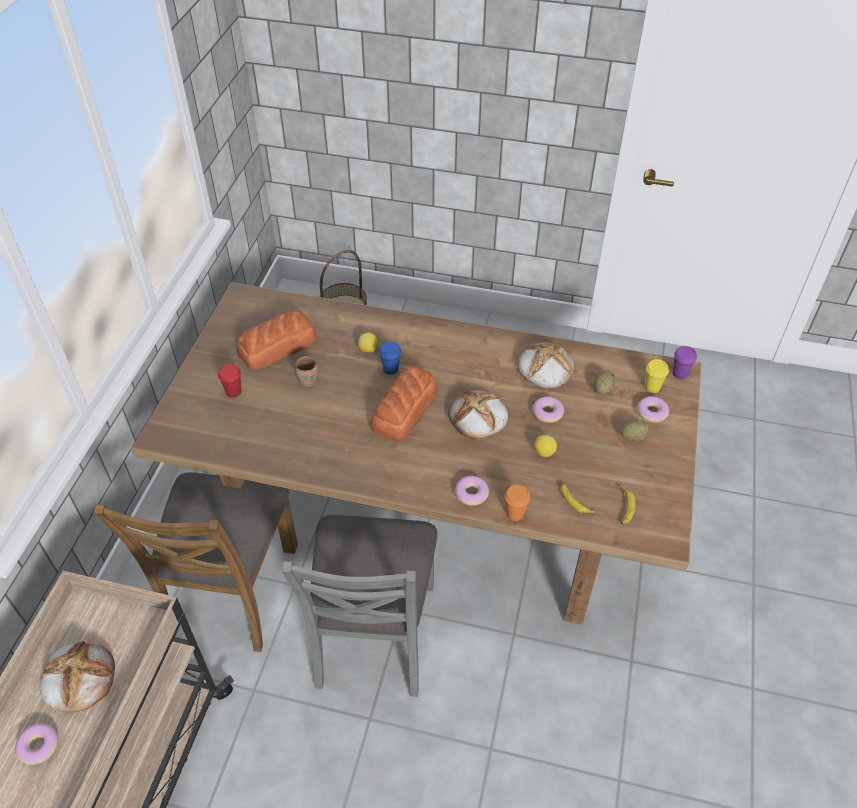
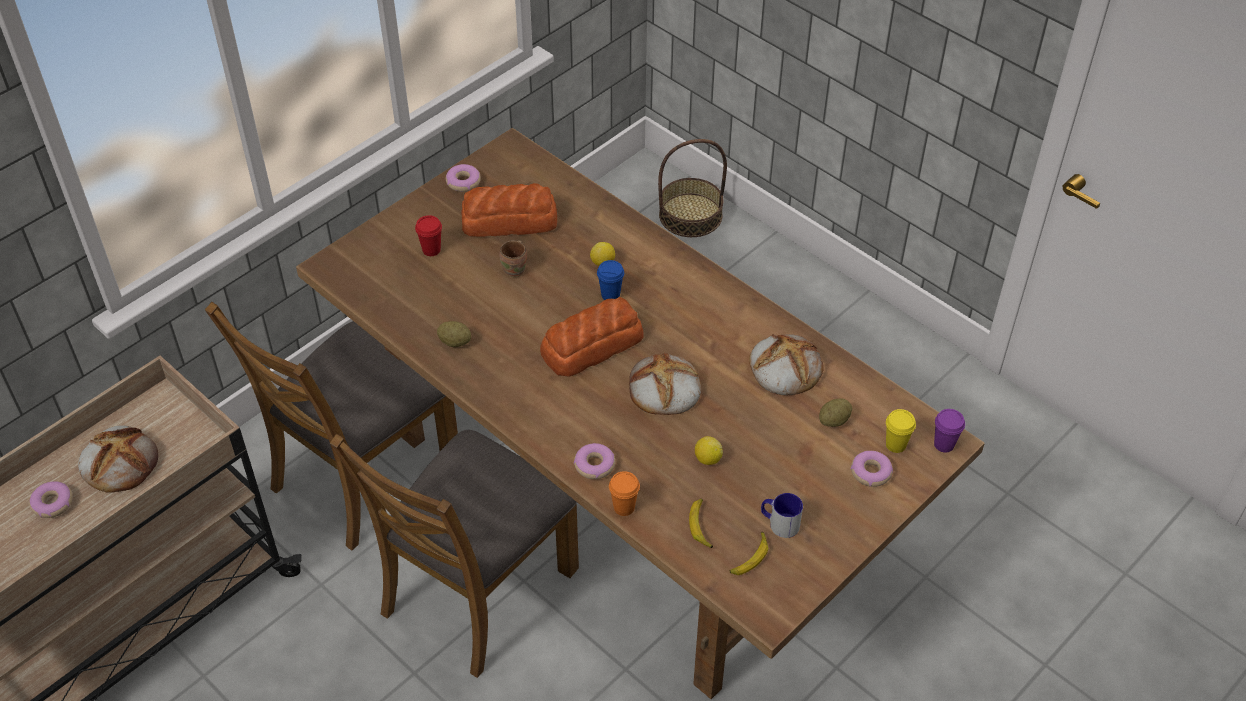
camera: 30 degrees right, 0 degrees up
(374, 633) = (476, 590): grey chair -> brown chair
(547, 413) = (747, 418): donut -> donut (463, 182)
(624, 474) = (779, 523): none -> mug
(633, 437) = (824, 489): potato -> potato (455, 342)

